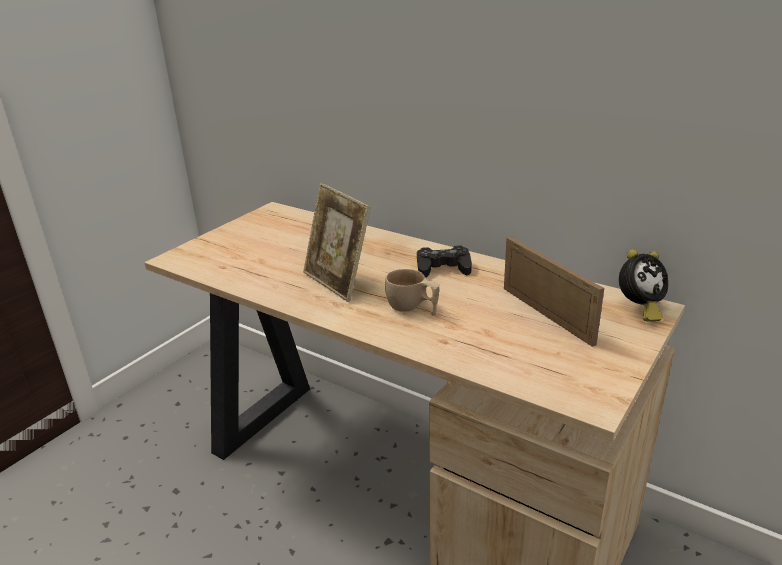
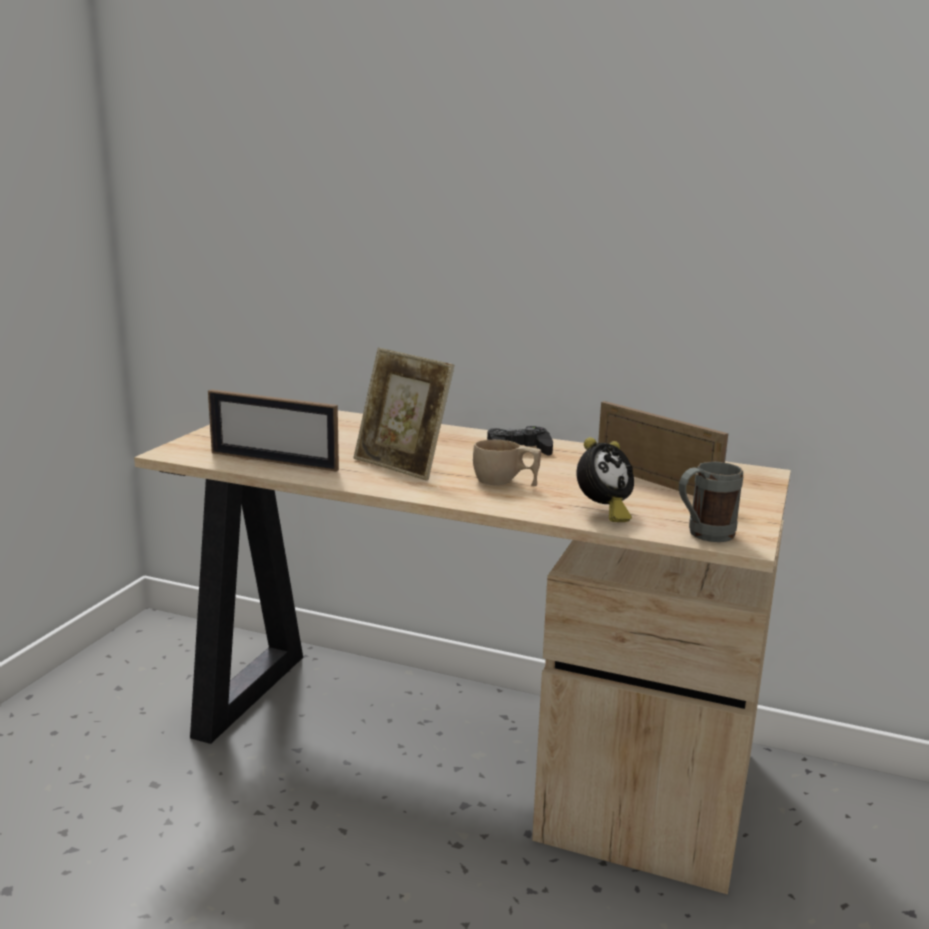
camera: 15 degrees left, 10 degrees down
(241, 272) = (274, 461): none -> picture frame
(559, 390) = (702, 535): none -> grey mug
(639, 309) = (747, 474): alarm clock -> alarm clock (603, 512)

